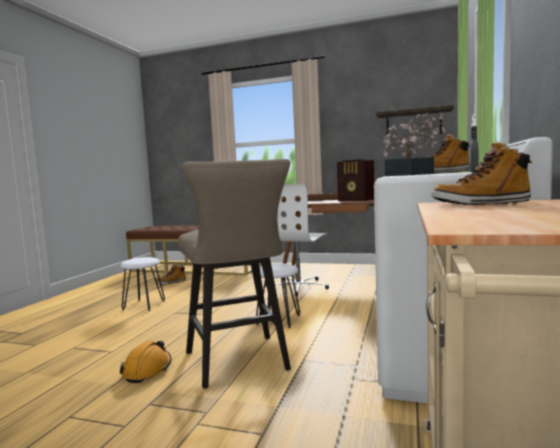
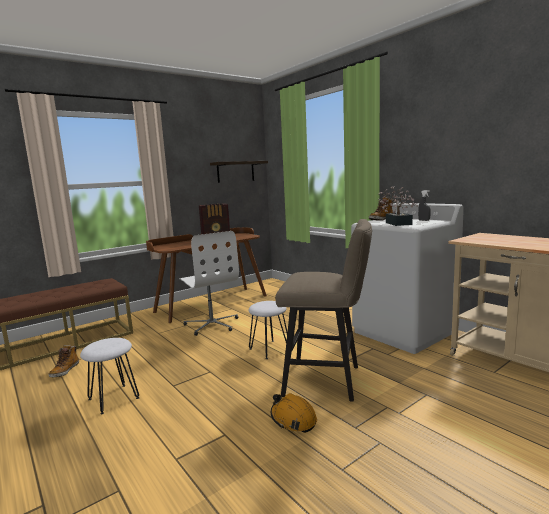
camera: 55 degrees left, 5 degrees up
(480, 204) = (482, 239): boot -> none

